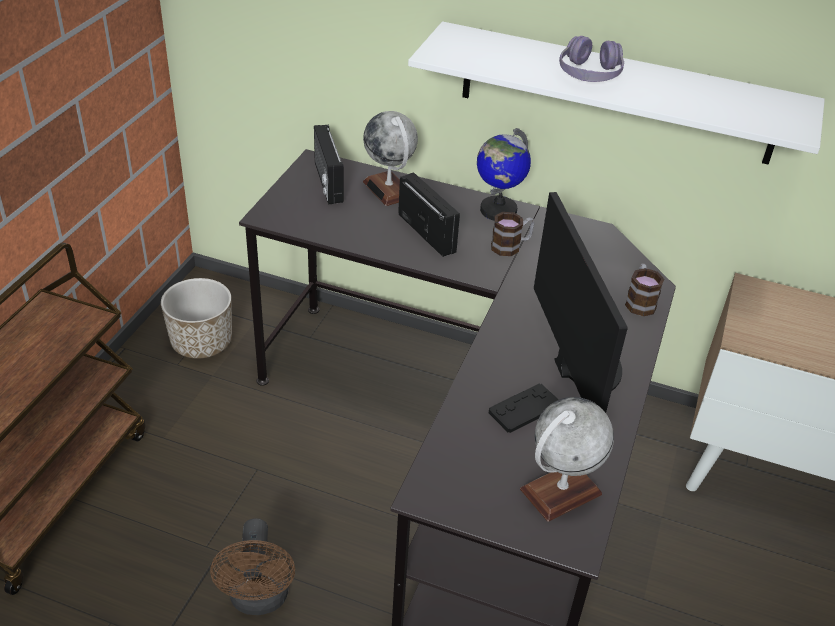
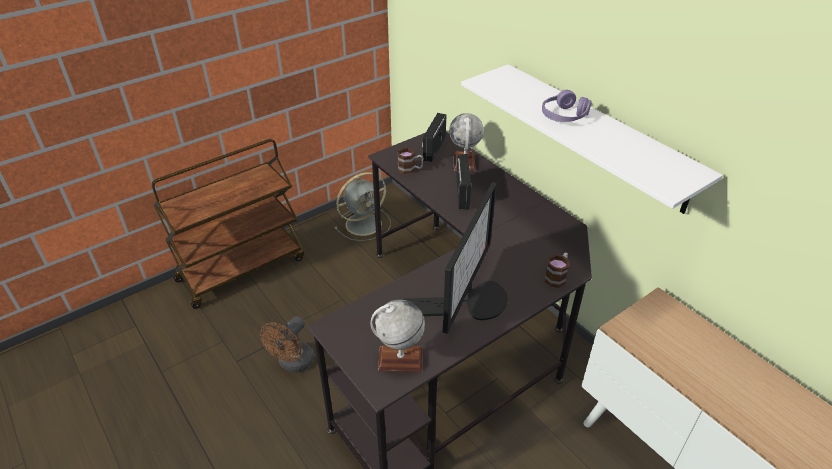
camera: 35 degrees right, 0 degrees up
(202, 342) = (365, 223): planter -> grey fan
(497, 210) = (518, 194): globe -> none
(511, 246) = (506, 217): mug -> mug (410, 169)

